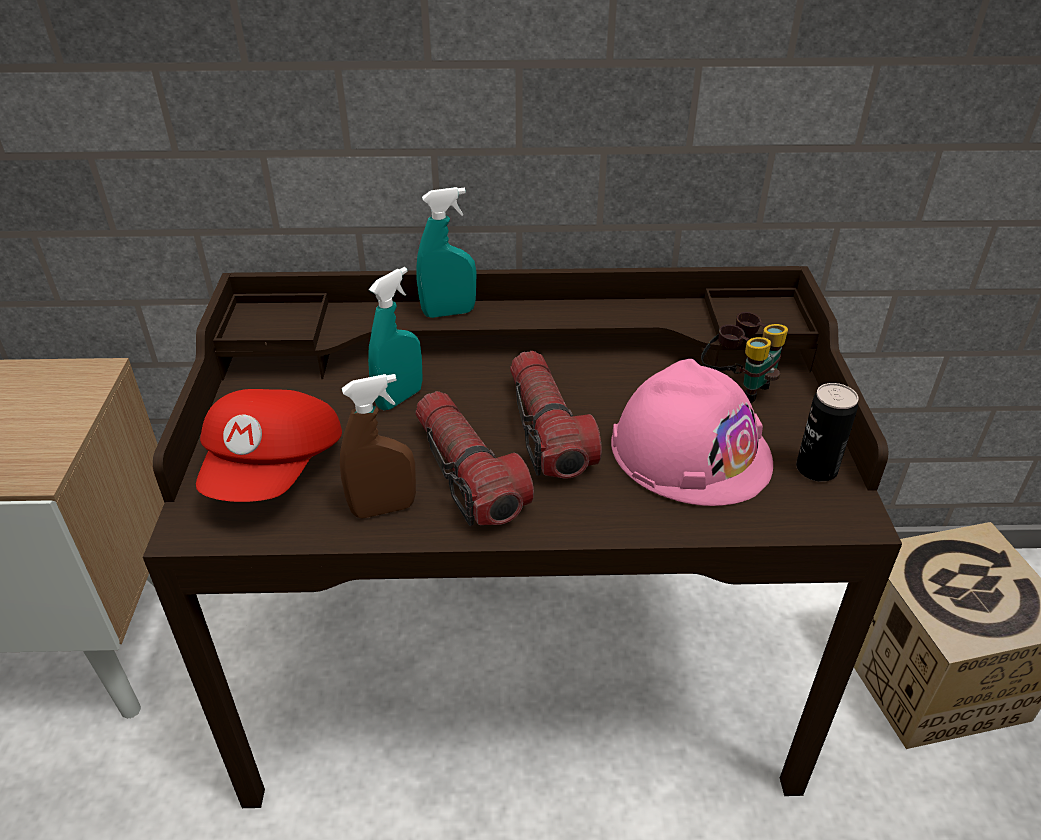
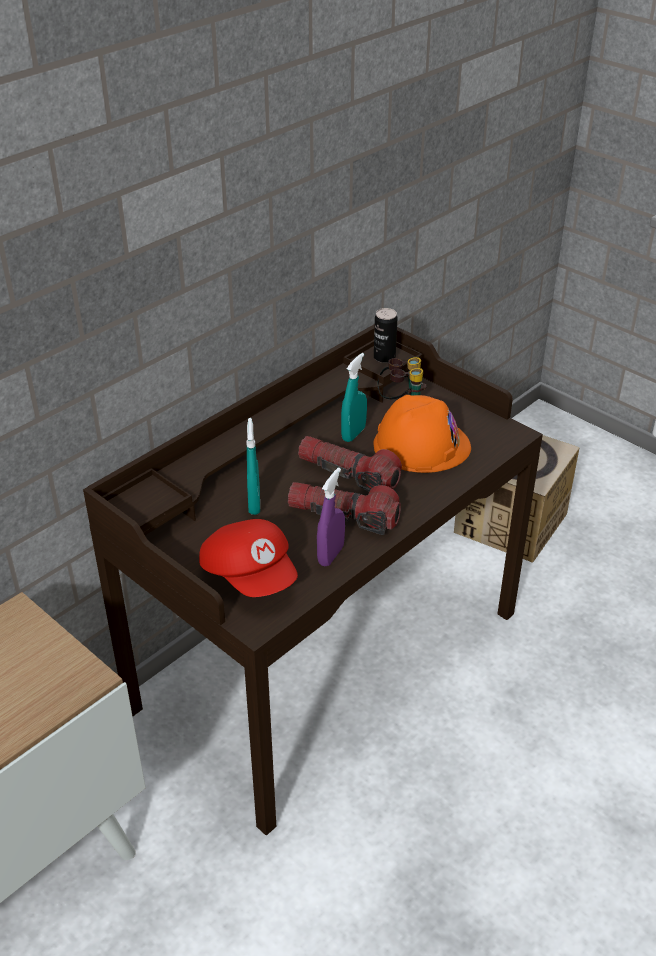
camera: 45 degrees left, 0 degrees up
(383, 508) = (331, 555): brown spray bottle -> purple spray bottle
(448, 313) = (230, 441): turquoise spray bottle -> turquoise spray bottle (353, 434)
(690, 451) = (421, 445): pink hard hat -> orange hard hat
(816, 469) = (478, 422): can -> can (384, 357)

